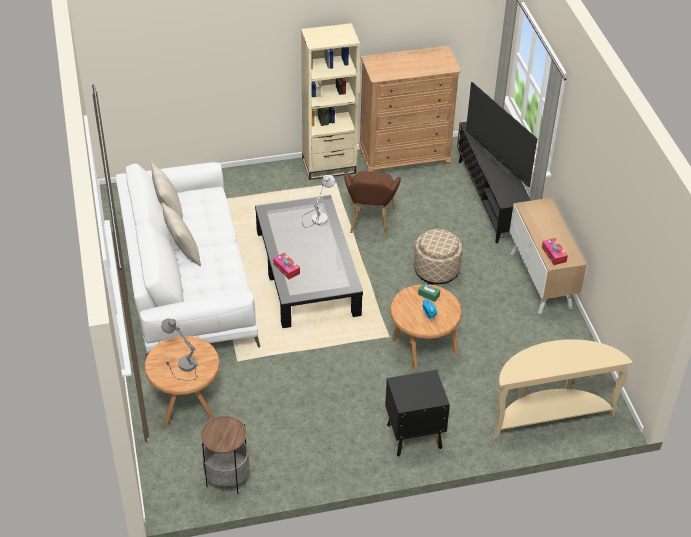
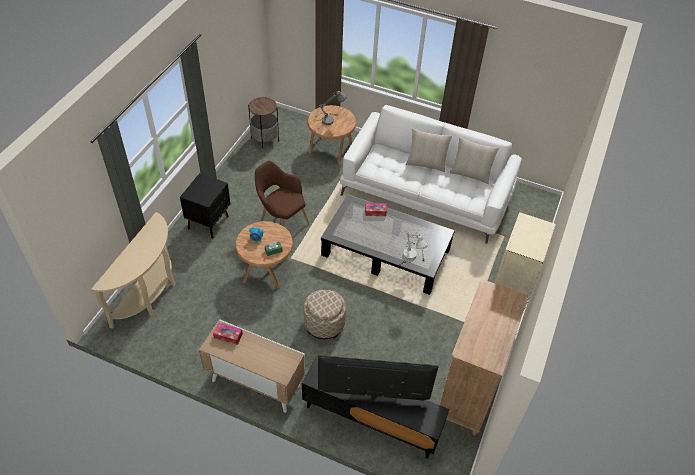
camera: 125 degrees right, 5 degrees up
(370, 223) = (407, 317): brown armchair -> brown armchair (281, 222)

